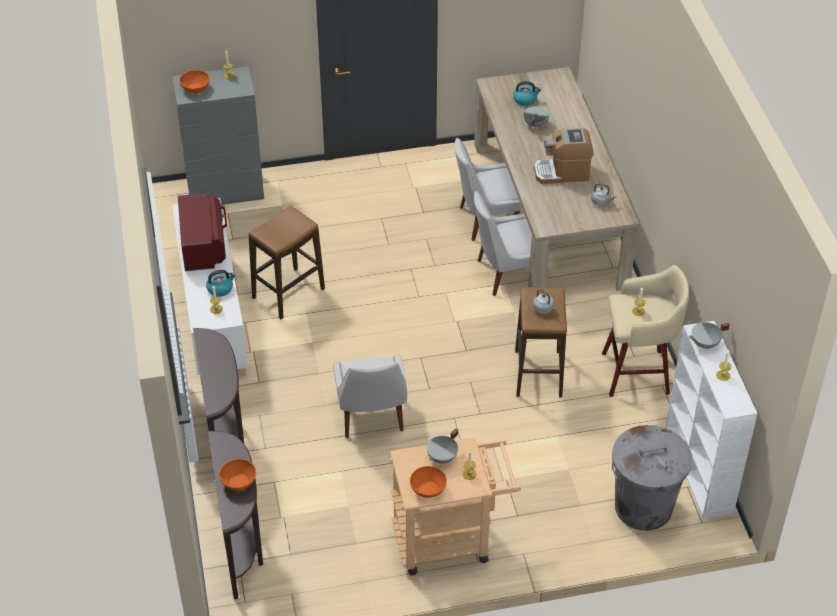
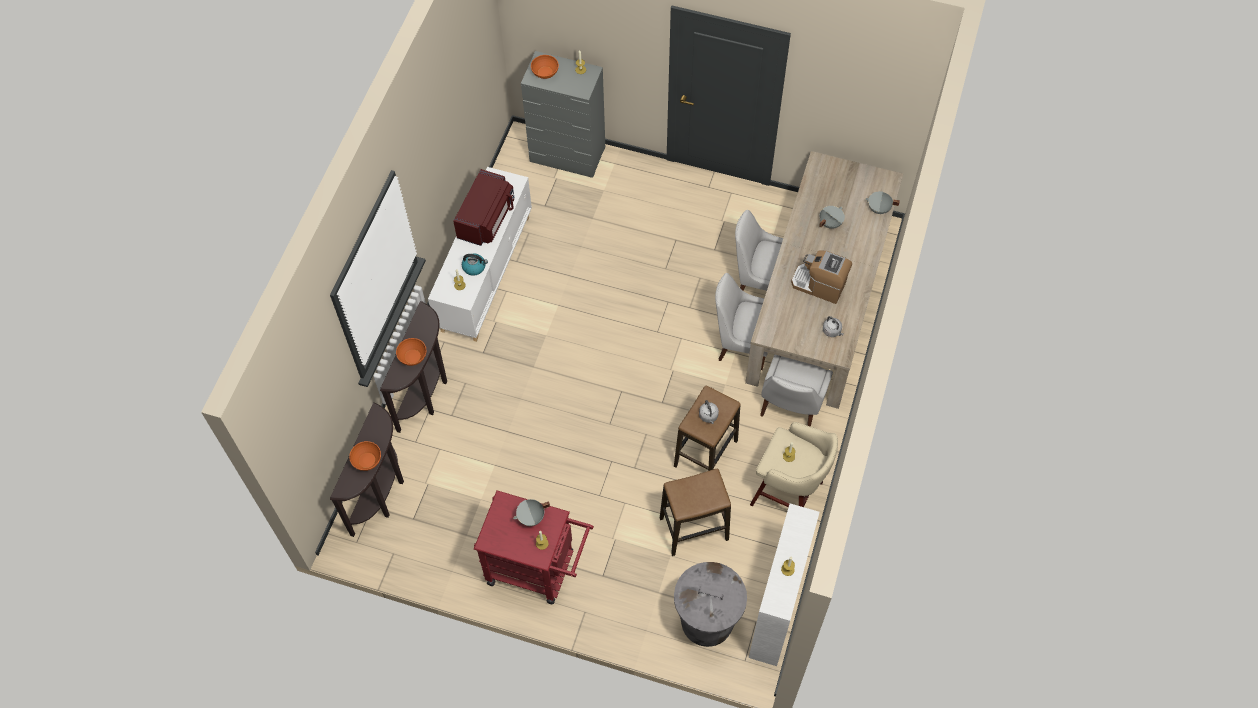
camera: 30 degrees right, 15 degrees up
(288, 293) = (556, 279): stool -> stool (694, 529)
(371, 417) = (548, 428): white chair -> white chair (790, 407)
(427, 489) = (501, 540): orange bowl -> orange bowl (412, 356)
(450, 539) = (538, 569): beige cart -> red cart
(525, 100) = (839, 192): kettle -> none
(705, 344) = (795, 531): grey cooking pot -> grey cooking pot (878, 209)

